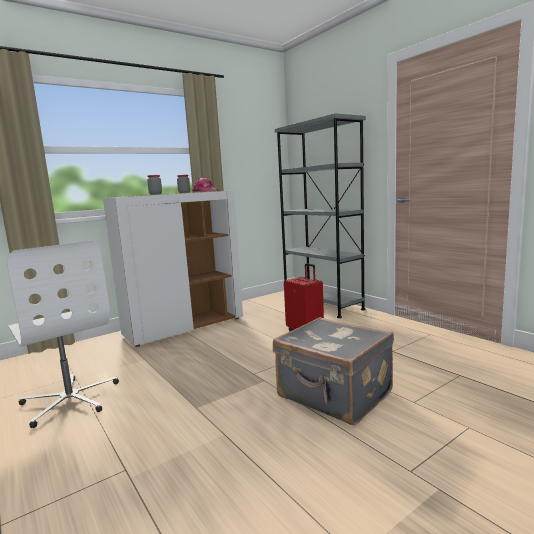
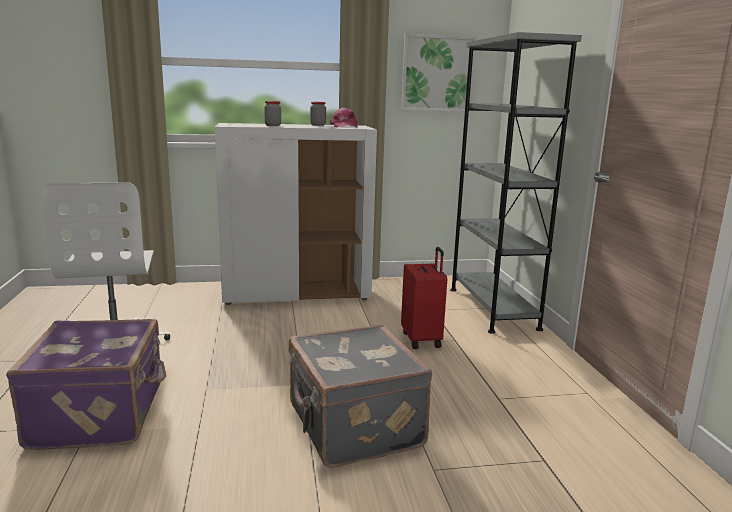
camera: 25 degrees right, 5 degrees up
(126, 458) = (101, 415): none -> purple suitcase
(249, 153) = (437, 73): none -> picture

